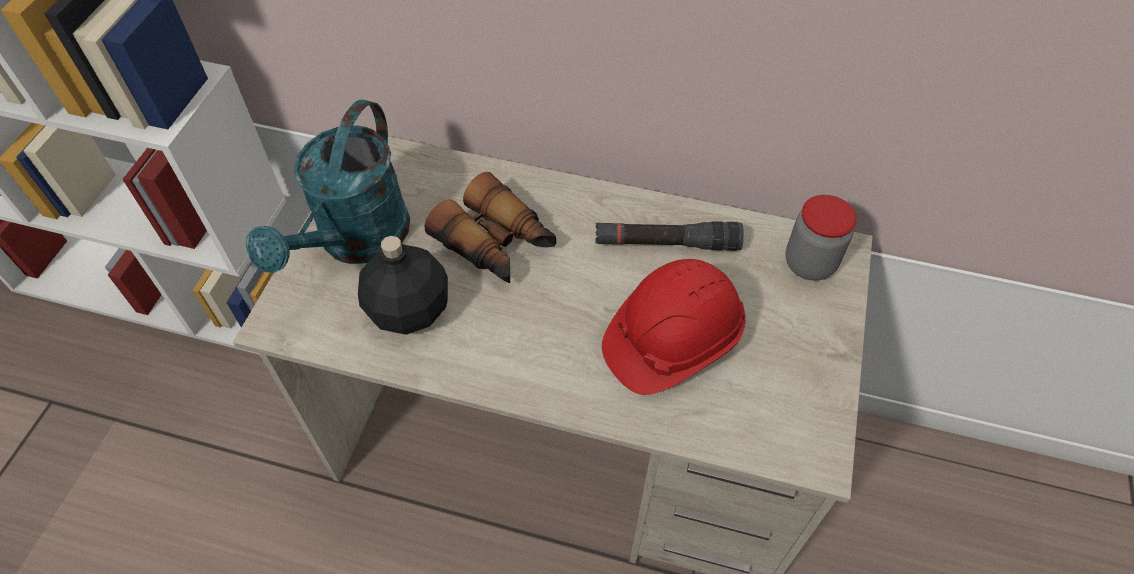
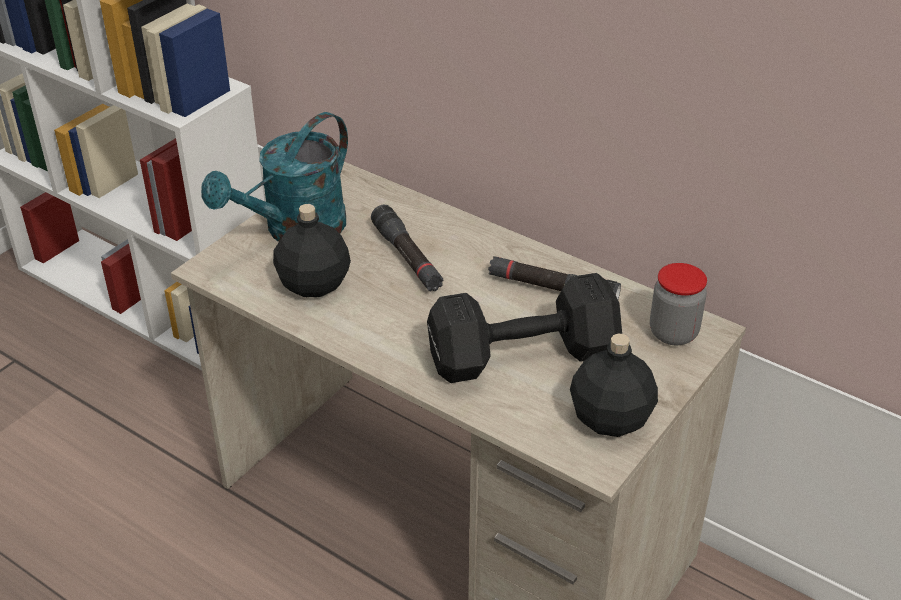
camera: 20 degrees right, 15 degrees down
(496, 244) = (407, 257): binoculars -> black flashlight
(671, 340) = (518, 355): red hard hat -> black dumbbell
(802, 393) = (611, 418): none -> black bottle

